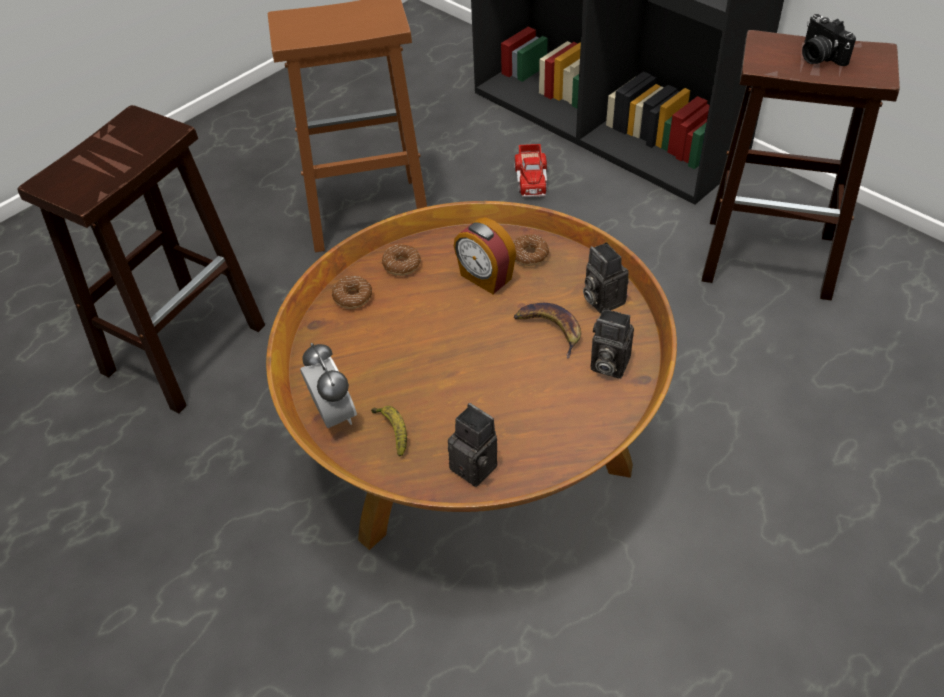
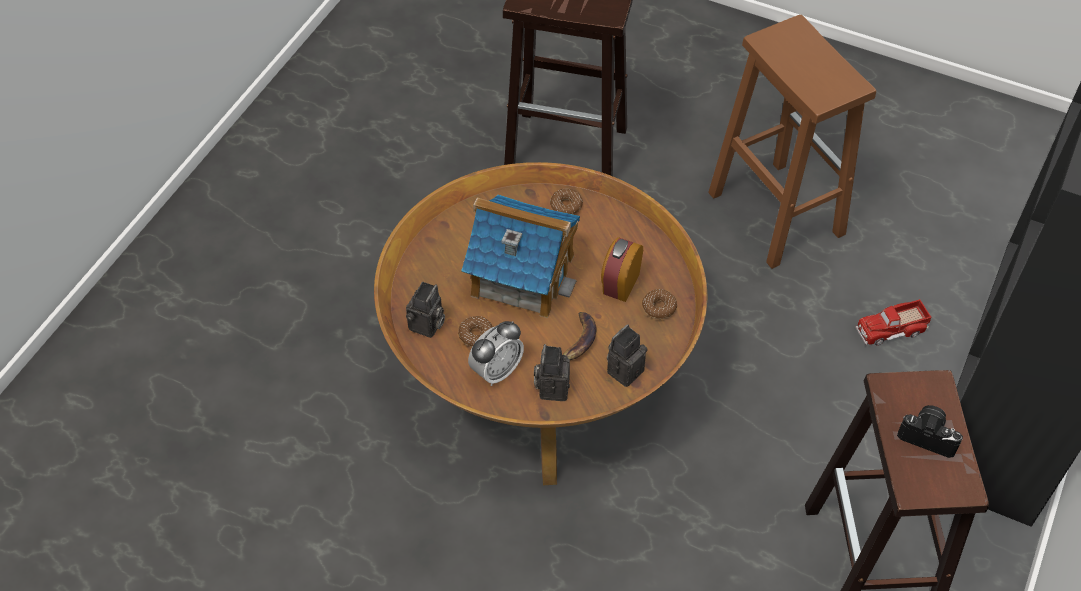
camera: 70 degrees right, 5 degrees up
(334, 414) = (448, 231): alarm clock -> alarm clock (496, 371)
(393, 431) = (444, 269): banana -> none
(401, 265) = (613, 225): donut -> donut (476, 335)
(436, 357) = (522, 275): none -> toy house
(819, 56) = (928, 436): camera -> camera turned 75 degrees clockwise

